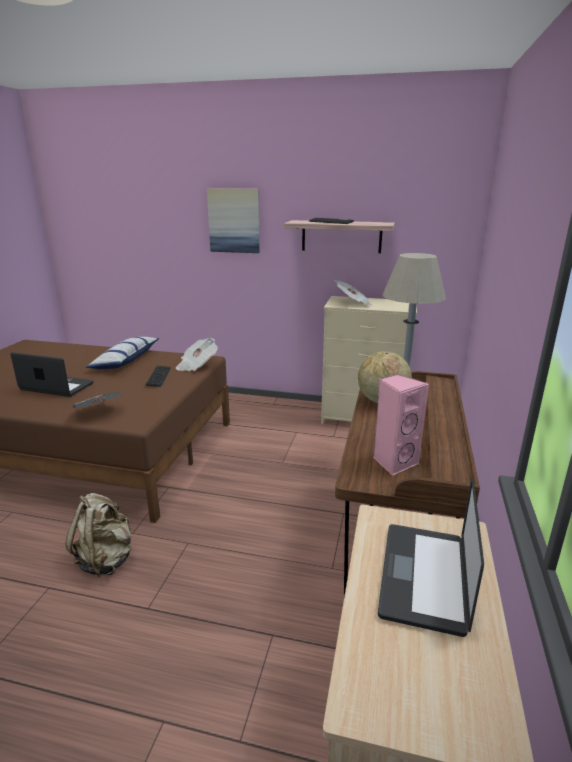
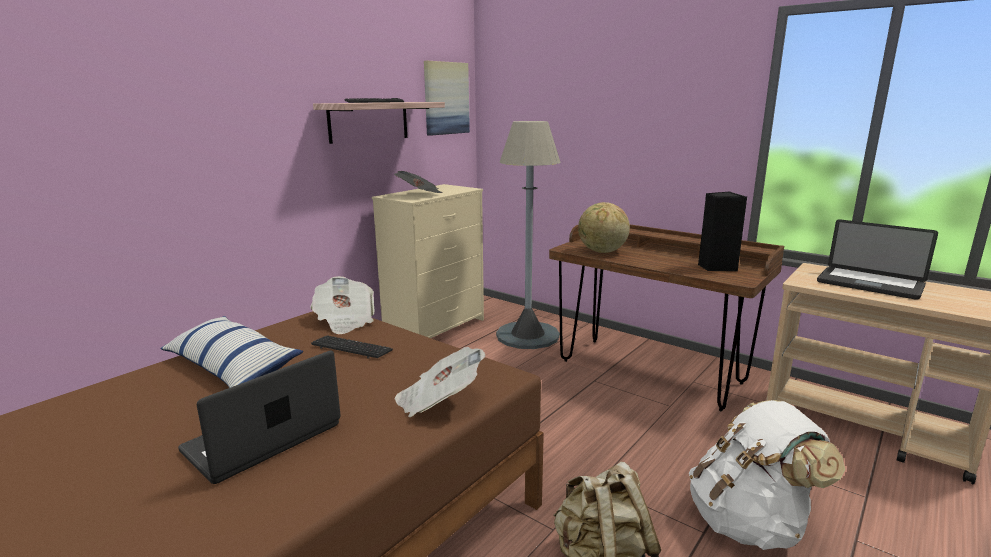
camera: 65 degrees left, 5 degrees down
(167, 637) = (749, 523): none -> white backpack
(234, 220) = (231, 107): picture -> picture (446, 98)
(394, 462) = (716, 267): pink speaker -> black speaker

